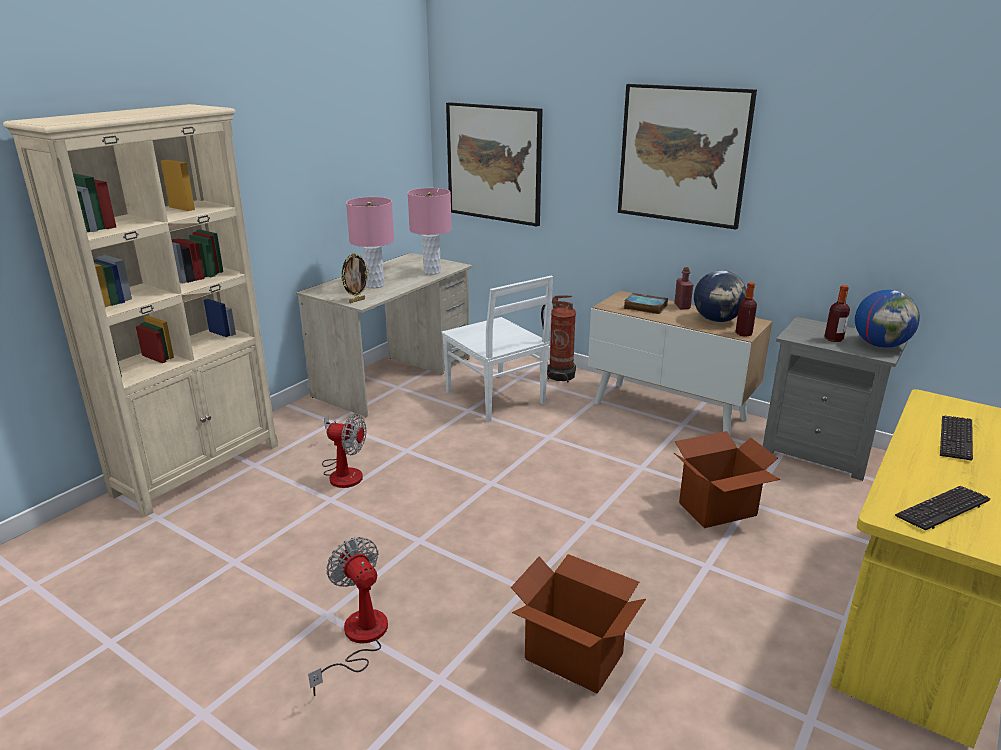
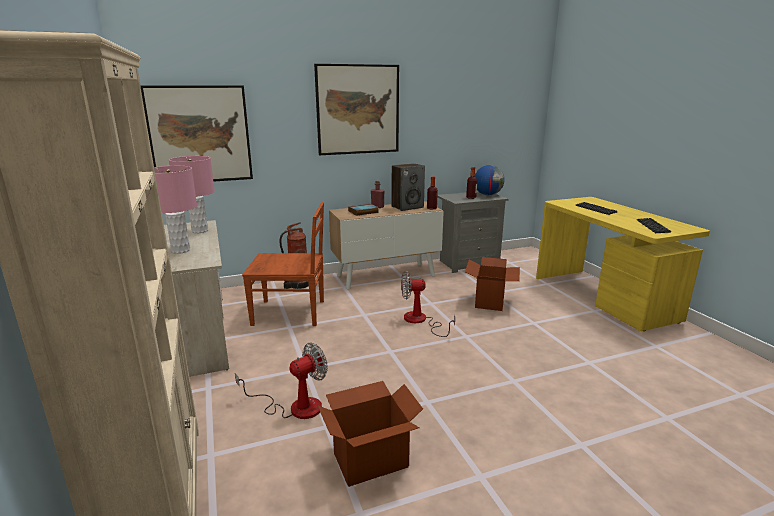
camera: 55 degrees left, 5 degrees down
(356, 300) = (198, 262): picture frame -> none
(358, 639) = (520, 468): fan -> fan (420, 321)
(496, 399) = (291, 313): white chair -> brown chair
(574, 655) = (583, 387): cardboard box -> cardboard box (370, 459)
(717, 320) = (407, 207): globe -> speaker

